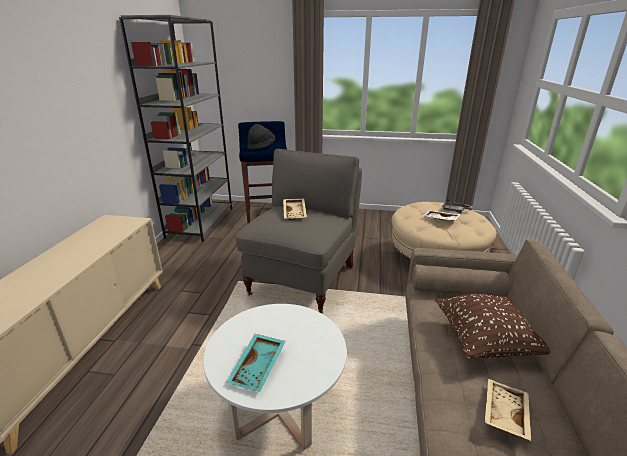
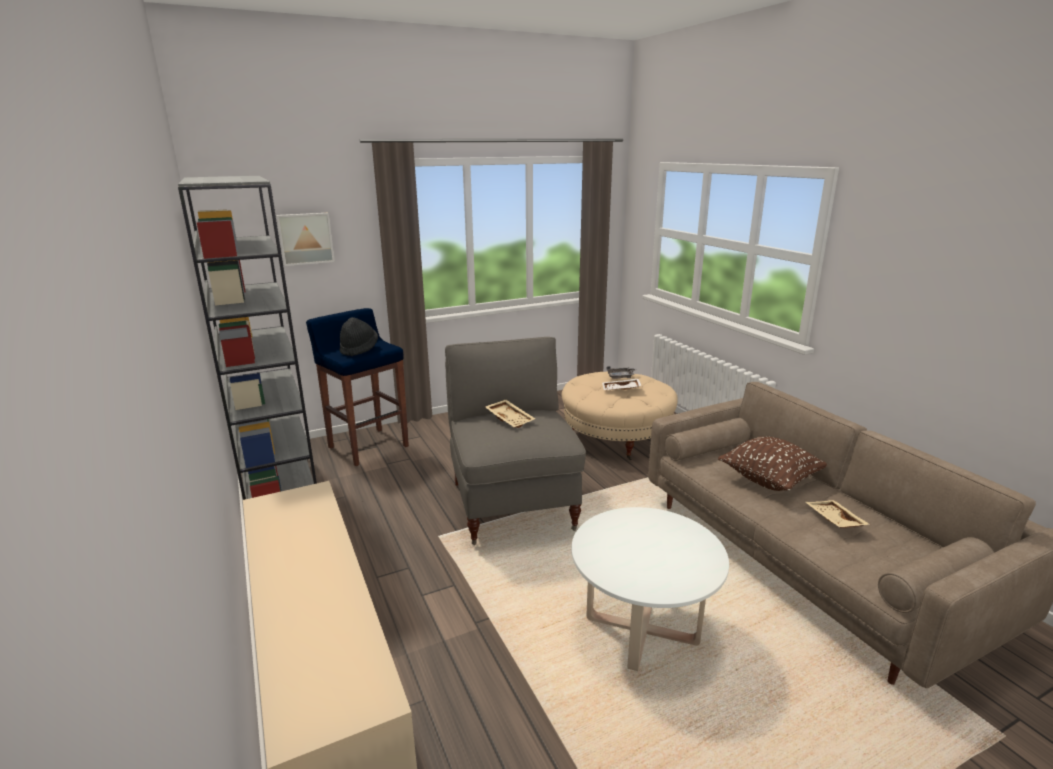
camera: 35 degrees left, 5 degrees down
(249, 68) = (305, 238): none -> picture
(259, 367) = (659, 570): turquoise tray -> none

